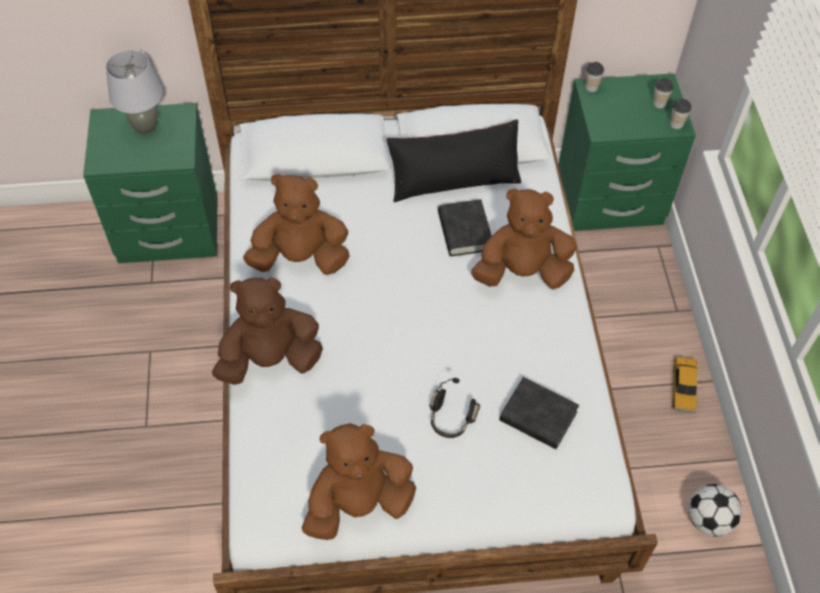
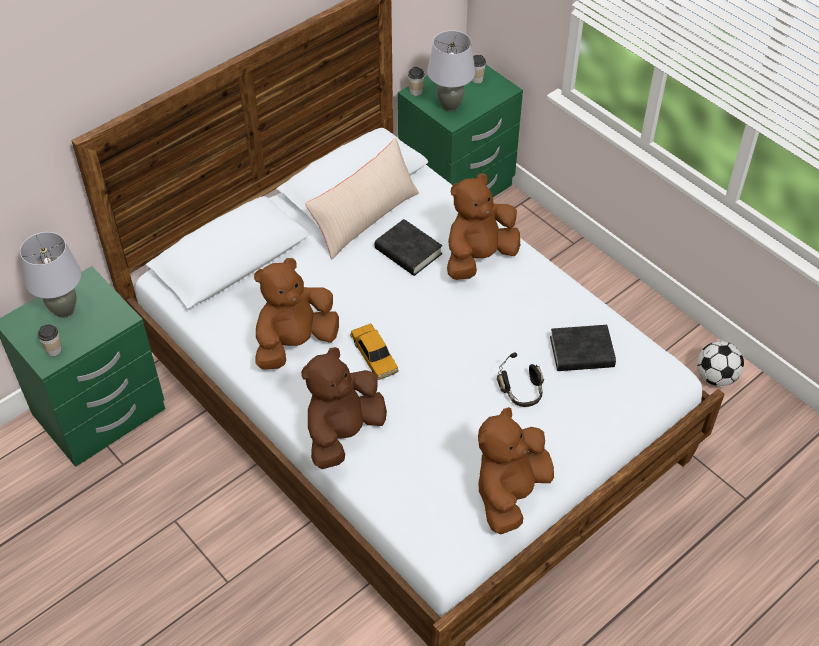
camera: 35 degrees left, 5 degrees down
(454, 181) = (365, 218): black pillow -> beige pillow
(611, 116) = (450, 106): none -> grey table lamp
(676, 124) = (502, 88): cup -> cup (54, 350)
(683, 388) = (624, 296): toy car -> toy car (374, 356)

